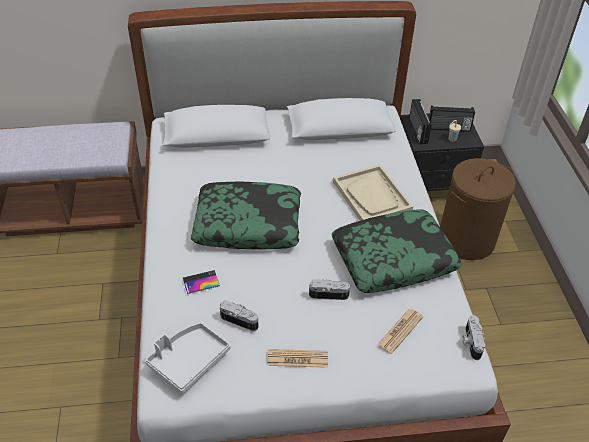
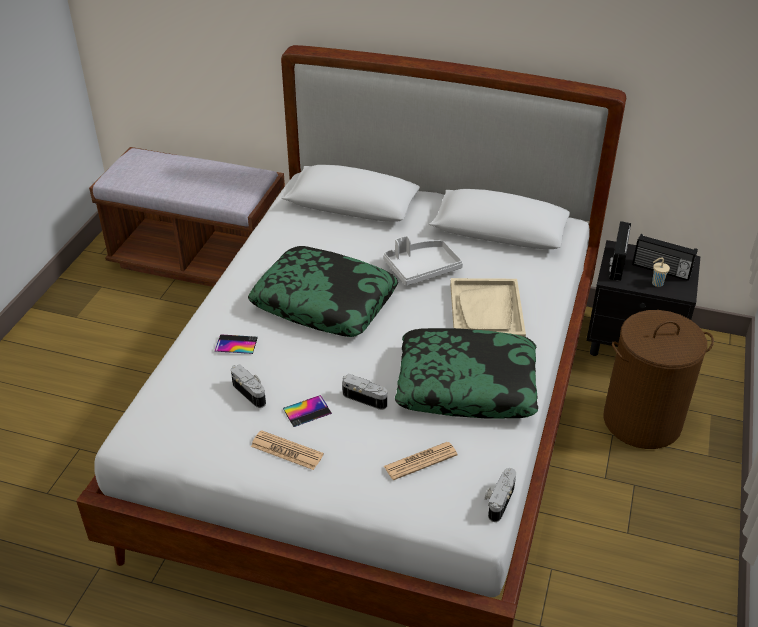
camera: 25 degrees right, 5 degrees down
(188, 361) = (173, 414): grey tray -> grey tray (421, 269)
(292, 320) = (307, 411): none -> phone

